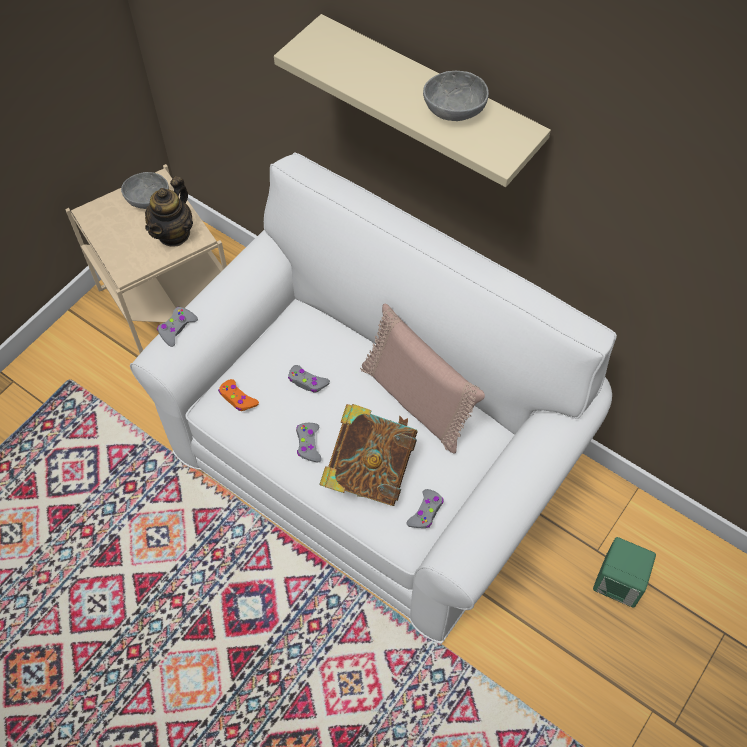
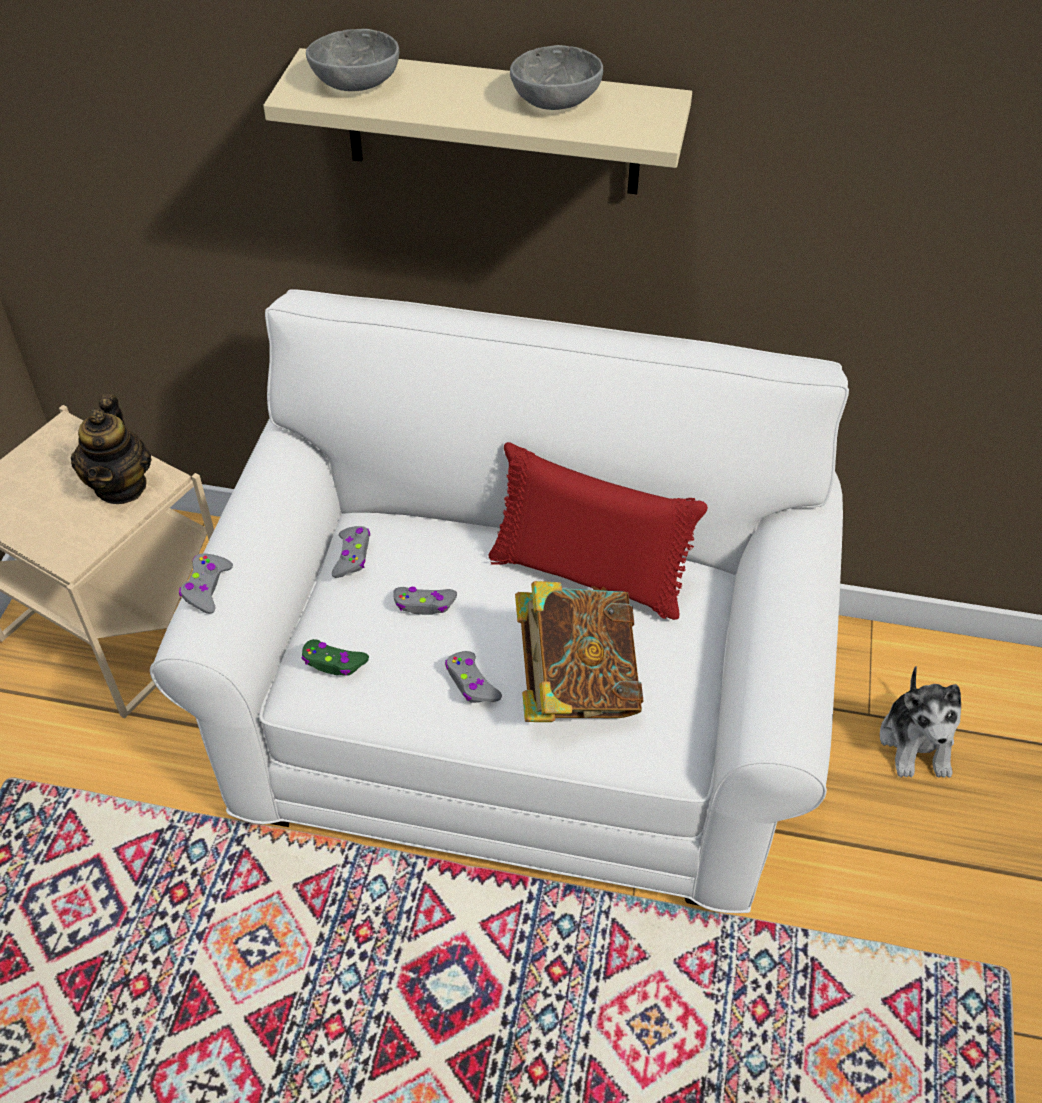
camera: 25 degrees left, 10 degrees down
(148, 199) = (58, 455): grey bowl -> grey bowl (354, 82)
(238, 399) = (333, 662): orange game controller -> green game controller
(417, 401) = (589, 574): beige pillow -> red pillow
(425, 512) = (682, 708): grey game controller -> grey game controller (352, 556)
(618, 582) = (916, 742): green speaker -> plush toy

